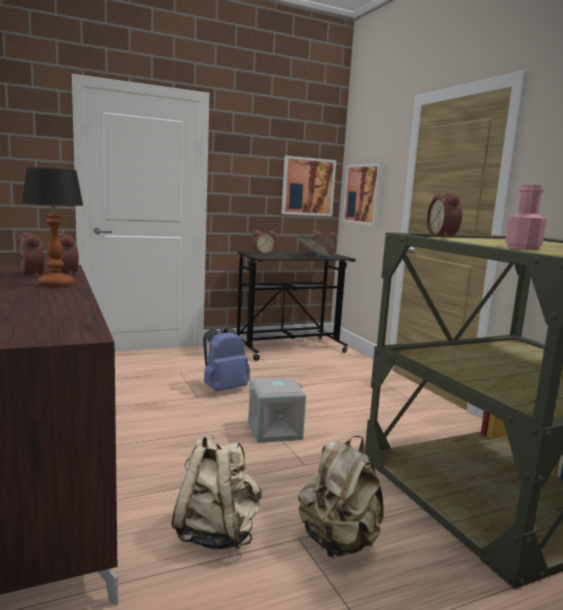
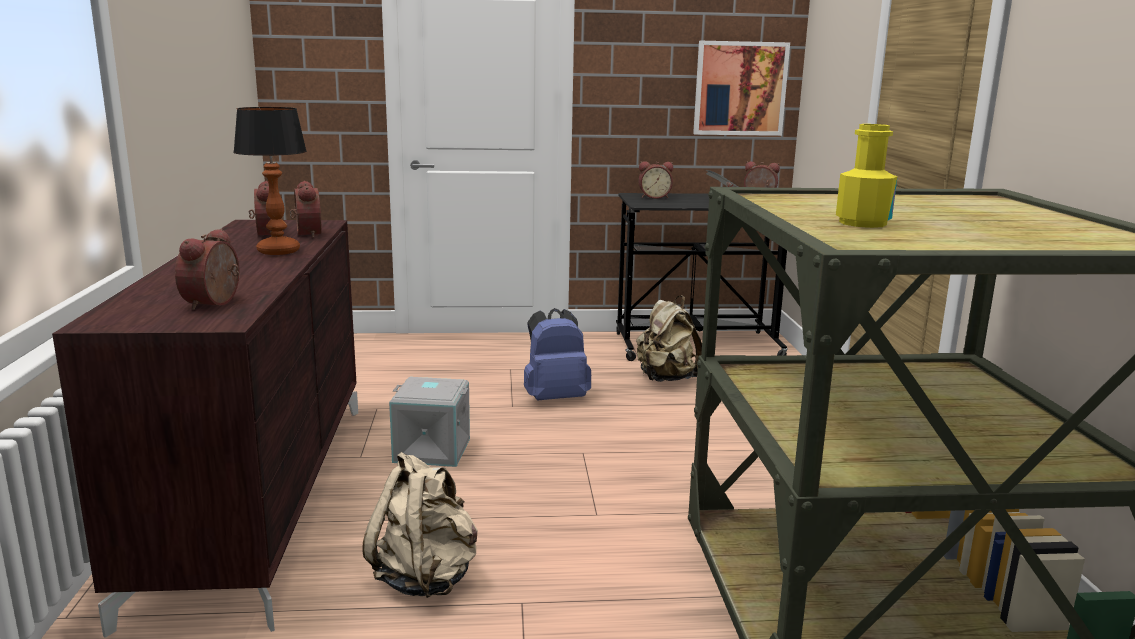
camera: 20 degrees right, 5 degrees up
(274, 431) = (585, 464): grey storage box -> grey storage box (431, 451)
(338, 541) = (570, 616): beige backpack -> beige backpack (666, 379)
(363, 194) = (824, 100): picture -> none
(444, 236) = (795, 194): alarm clock -> alarm clock (215, 303)
(522, 248) = (862, 223): pink bottle -> yellow bottle

